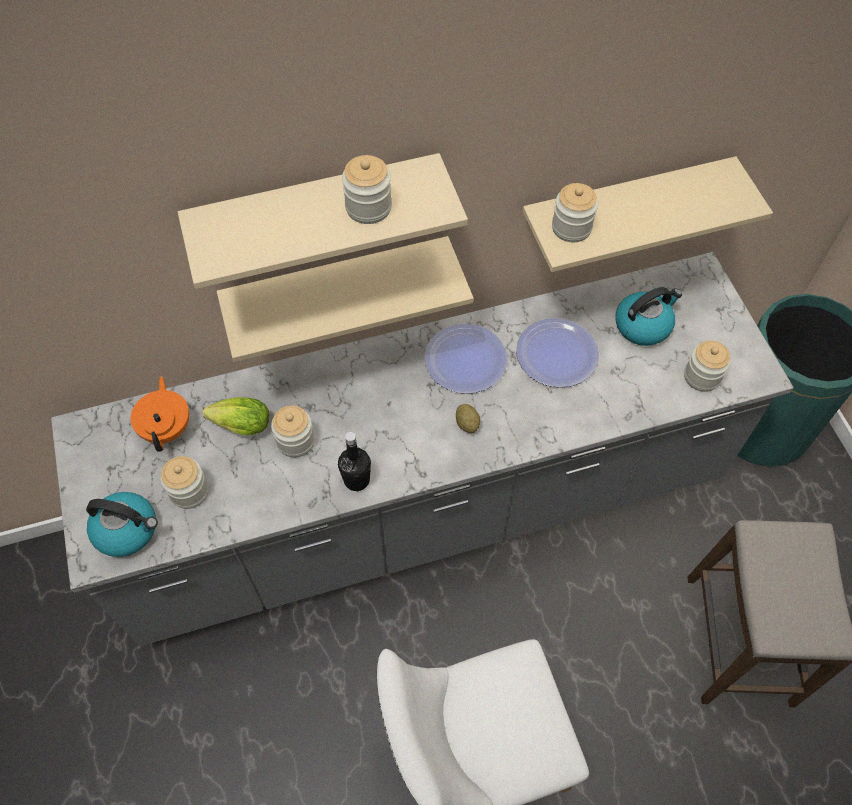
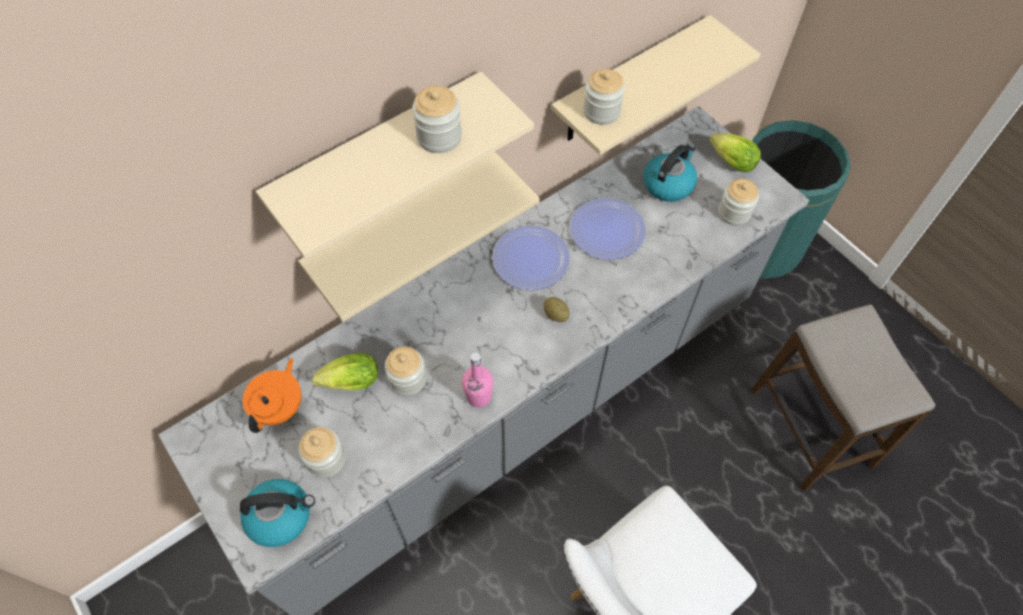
camera: 20 degrees left, 0 degrees up
(167, 428) = (280, 407): orange teapot -> orange teapot turned 45 degrees clockwise
(356, 480) = (478, 396): black bottle -> pink bottle
(721, 320) = (729, 161): none -> lettuce

